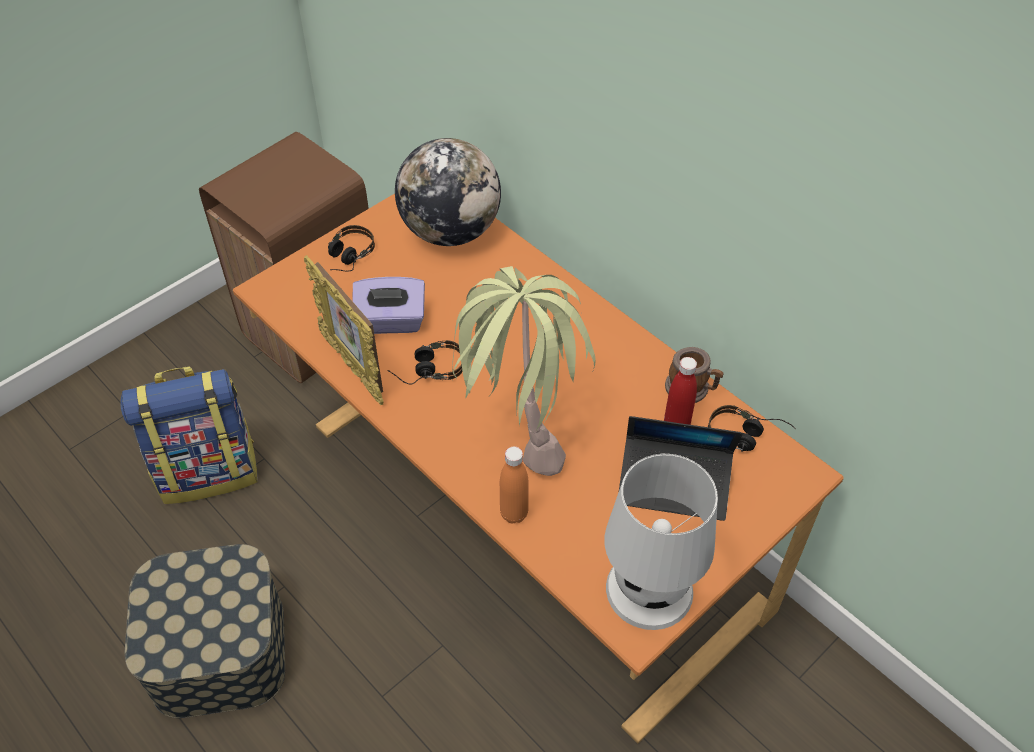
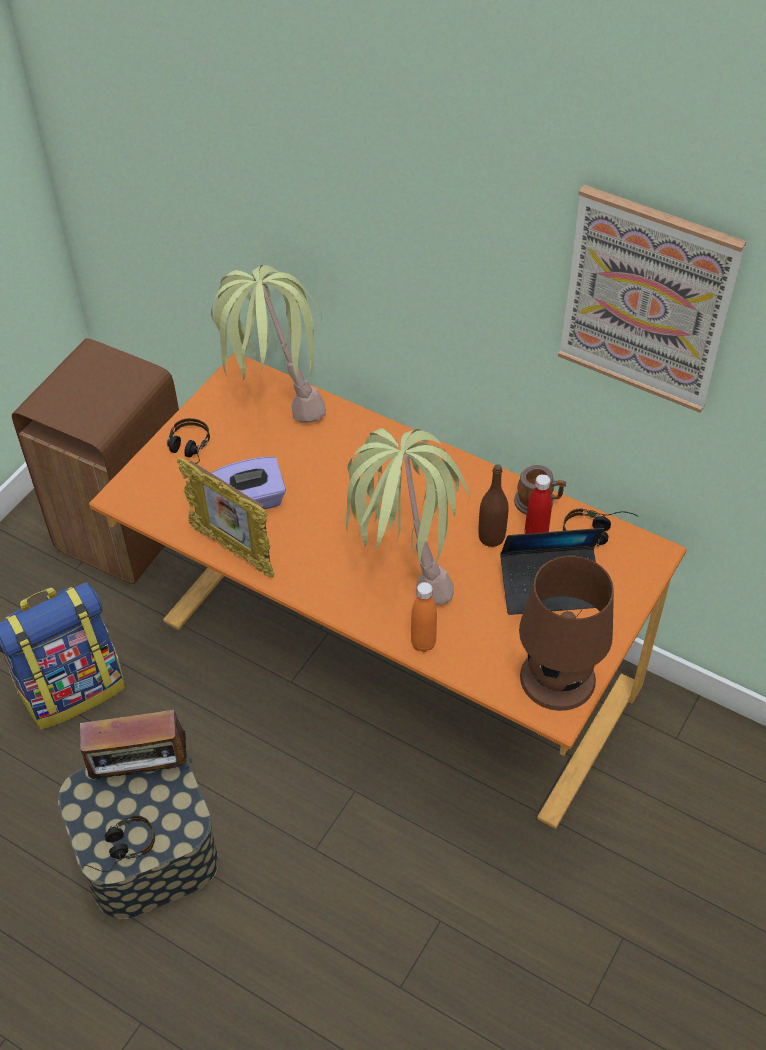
camera: 15 degrees left, 0 degrees up
(221, 572) = (142, 771): none -> radio
(427, 370) = (301, 538): headphones -> headphones (120, 849)
(450, 231) = (274, 405): globe -> potted plant
(627, 415) = (491, 537): none -> brown bottle
(649, 588) = (557, 677): white table lamp -> brown table lamp
(839, 173) = (646, 300): none -> picture

